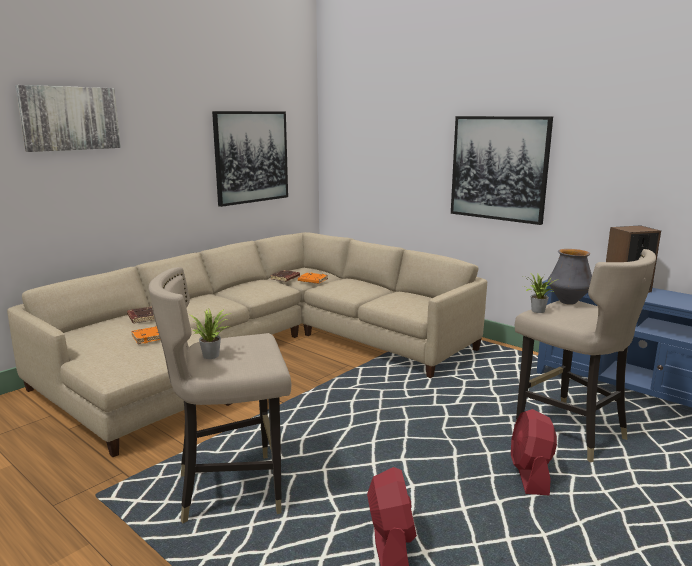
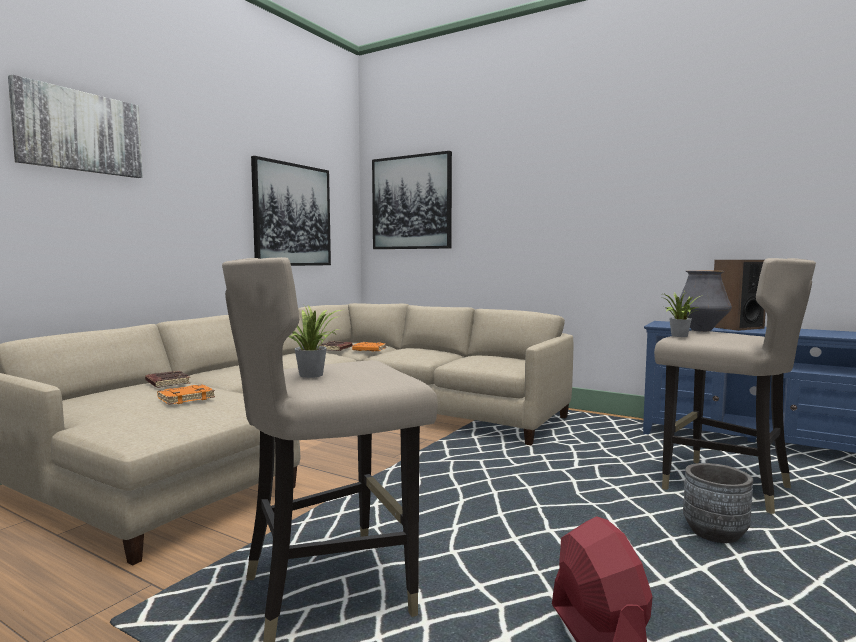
camera: 10 degrees left, 10 degrees down
(499, 168) = (573, 217): picture -> picture (411, 202)
(530, 475) = (715, 534): red fan -> grey planter

